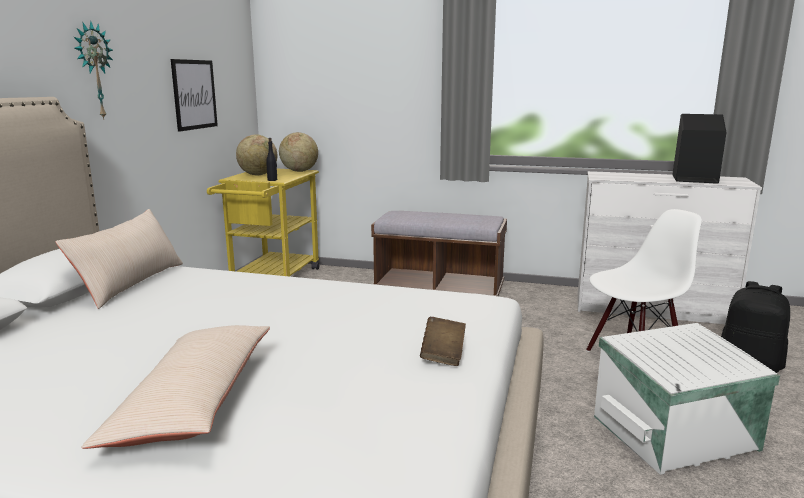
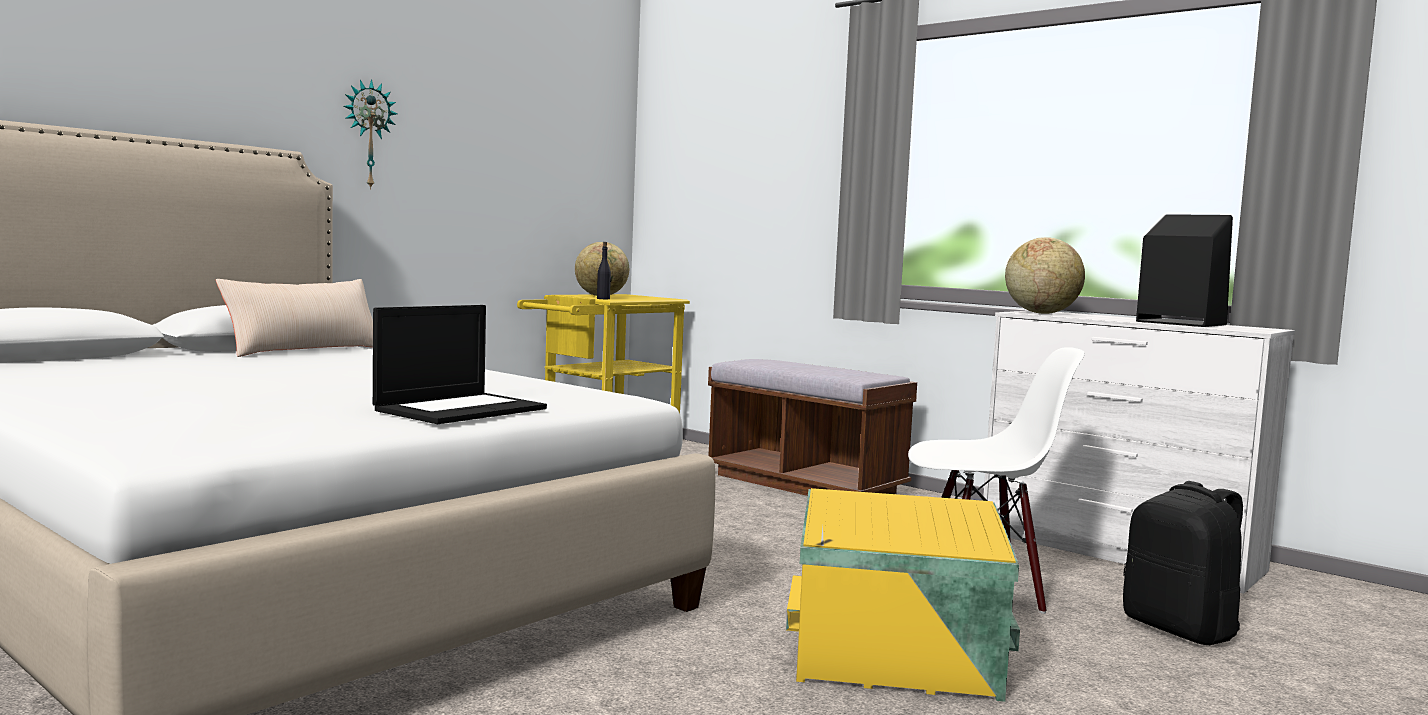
camera: 25 degrees right, 10 degrees down
(193, 401) = (175, 395): beige pillow -> none
(194, 94) = (520, 181): picture -> none
(299, 171) = (661, 298): globe -> globe (1041, 313)
(443, 354) = (461, 409): brown book -> laptop
(677, 433) = (898, 658): white storage box -> yellow storage box

